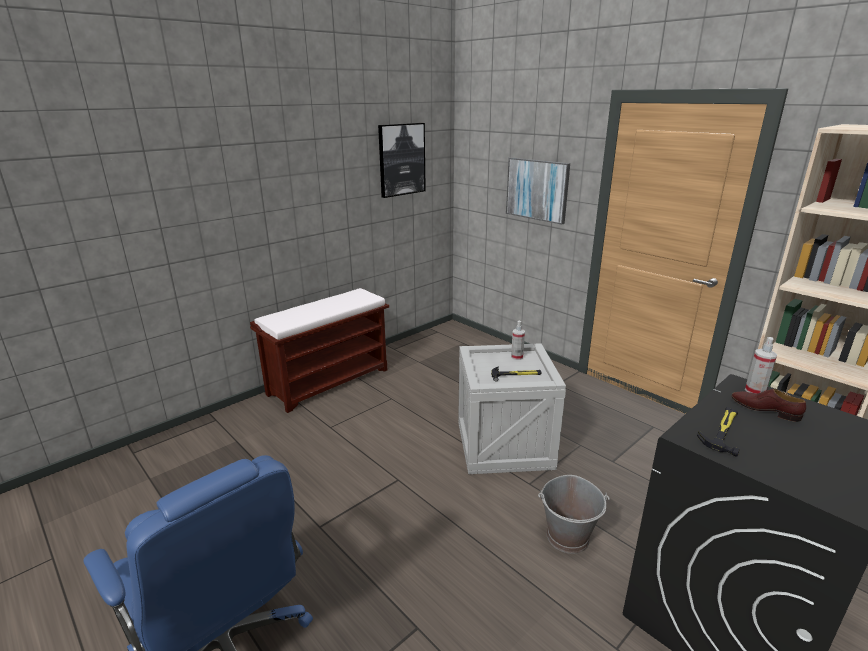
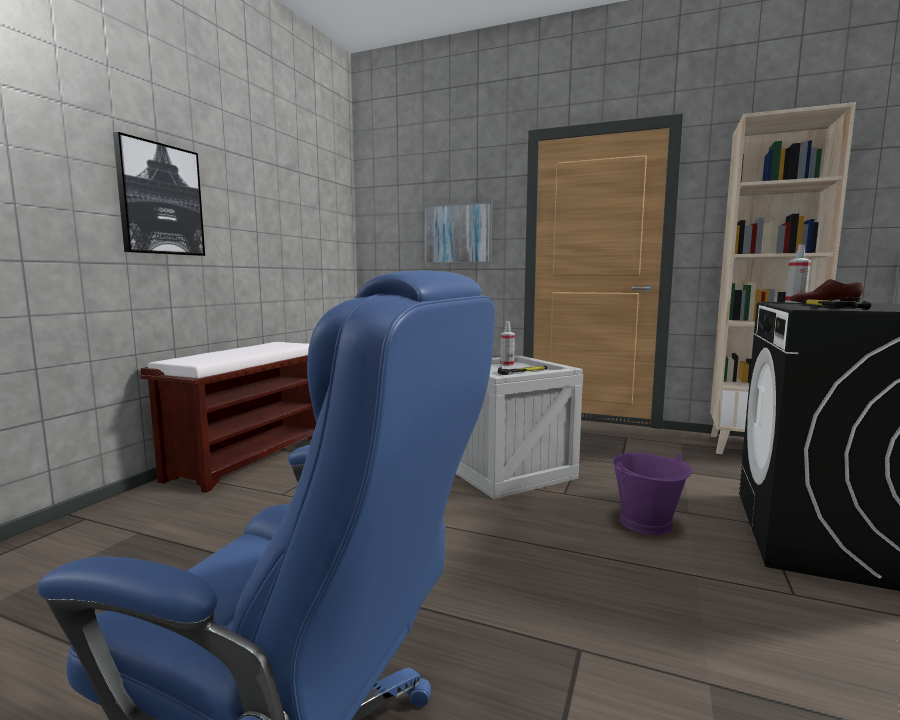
camera: 25 degrees left, 15 degrees down
(401, 159) = (311, 203): picture -> picture (160, 200)
(568, 537) = (646, 523): grey bucket -> purple bucket

